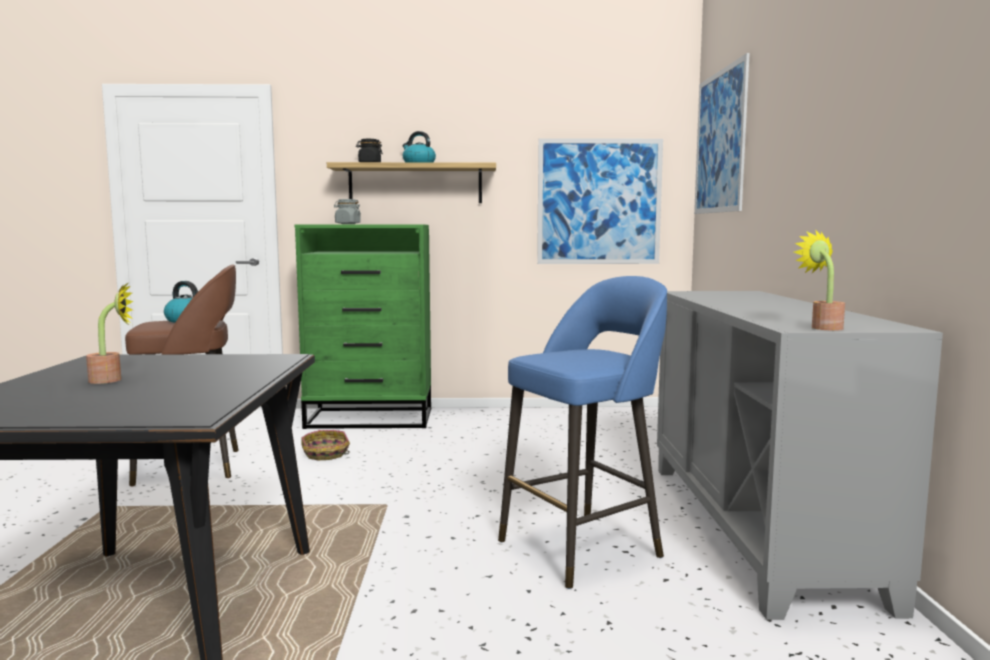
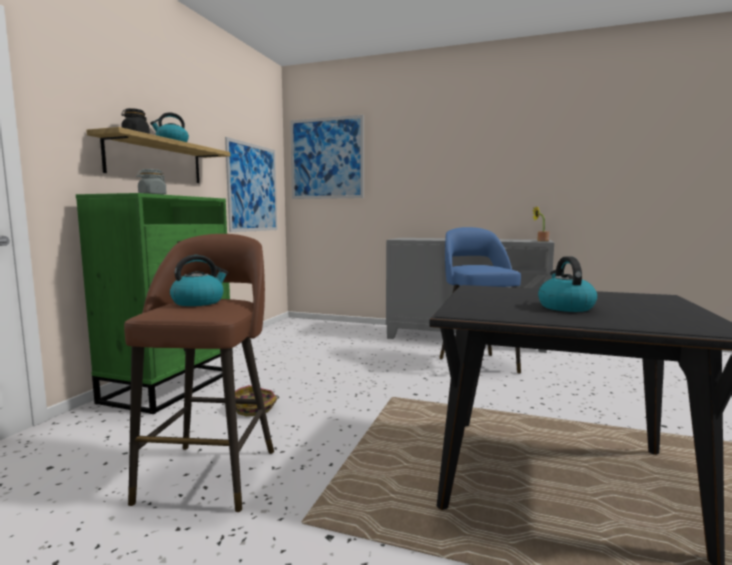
camera: 70 degrees left, 0 degrees up
(112, 380) = (565, 307): potted plant -> kettle

